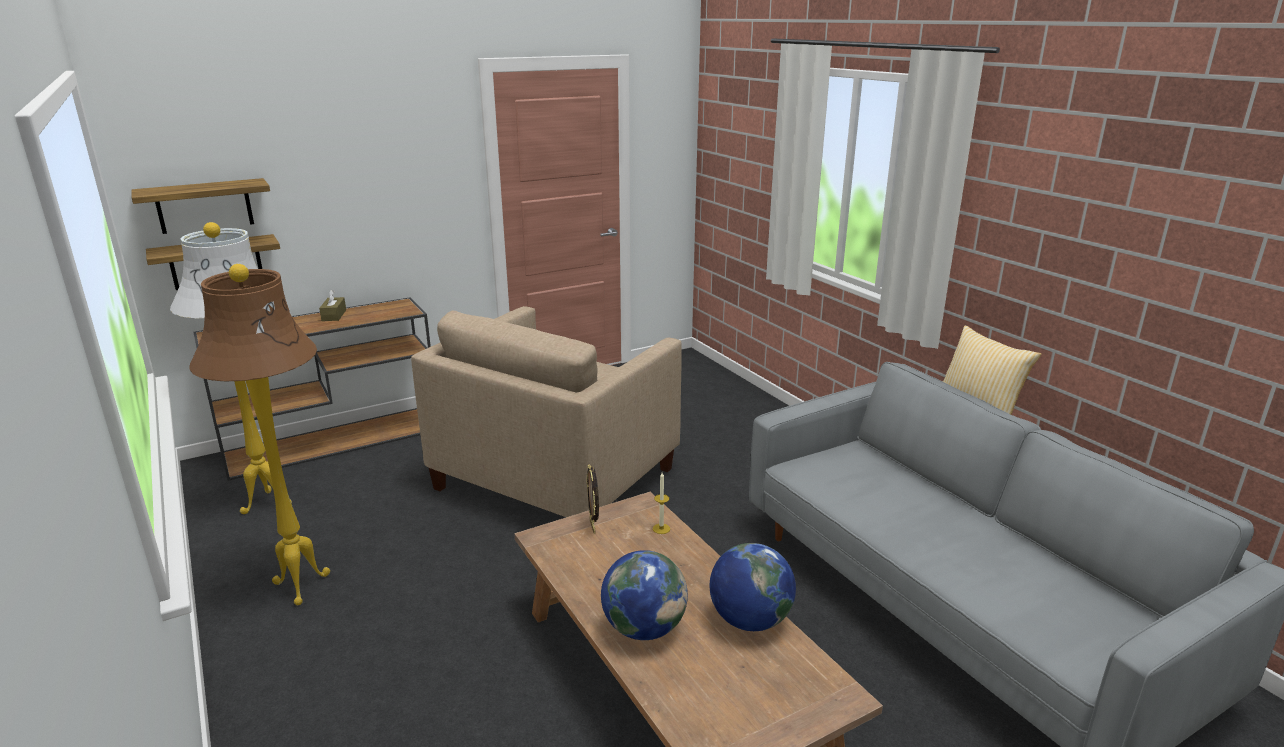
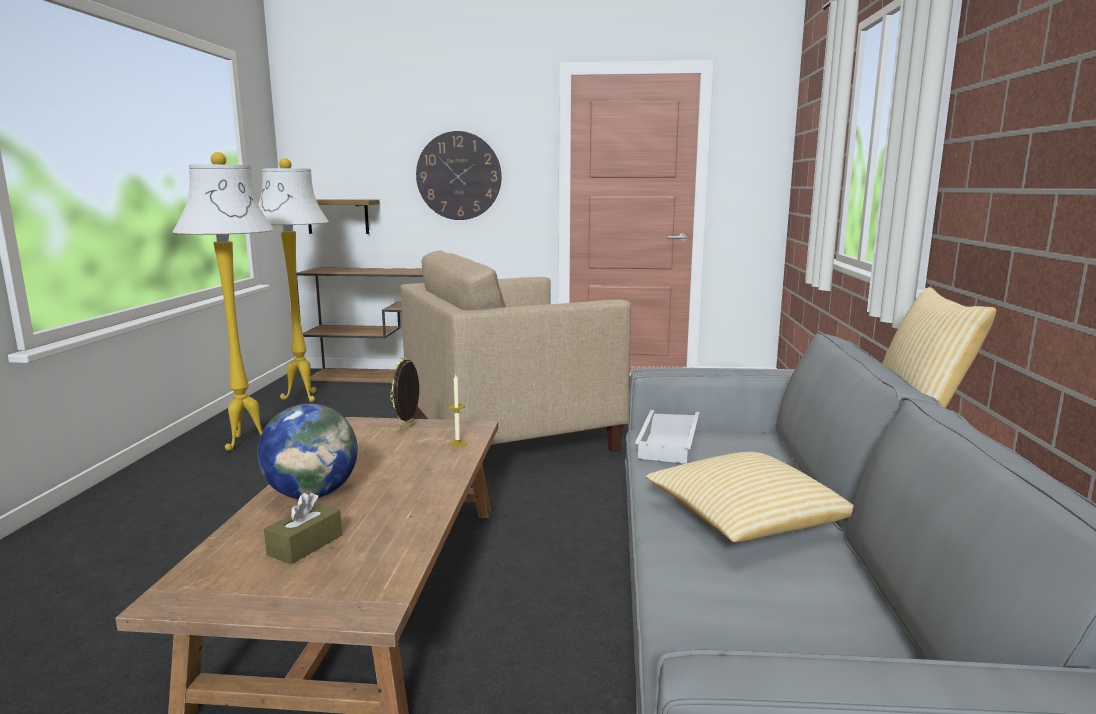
camera: 35 degrees right, 10 degrees down
(204, 206) = (335, 172): shelf -> none
(302, 586) = (247, 442): brown floor lamp -> white floor lamp
(334, 315) = (408, 270): brown tissue box -> brown tissue box (305, 545)
(374, 195) = (458, 176): none -> wall clock
(749, 620) = (405, 521): globe -> none
(814, 472) = (671, 440): none -> white tray
(943, 531) = (744, 521): none -> pillow

